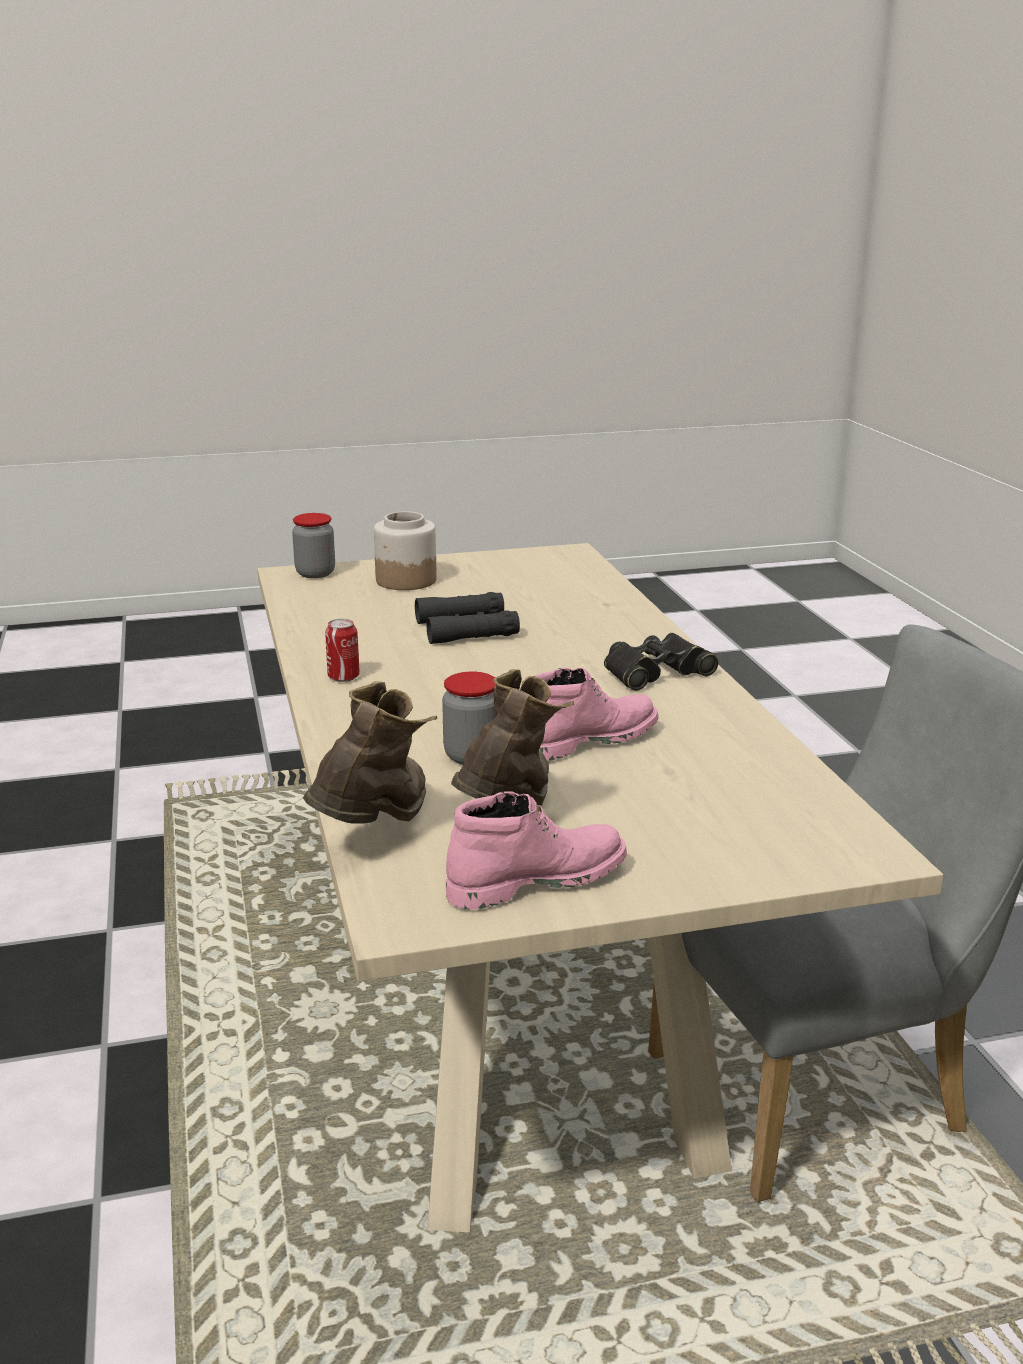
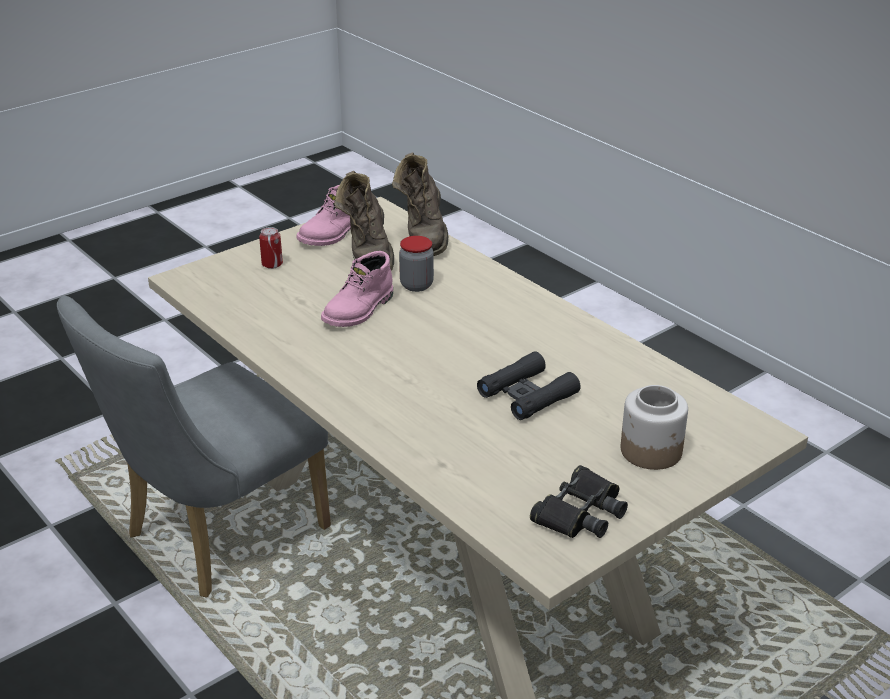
camera: 155 degrees right, 10 degrees up
(315, 573) = (743, 439): jar -> none
(343, 677) = (555, 323): can -> can (272, 265)
(655, 672) = (350, 381): black binoculars -> black binoculars (580, 512)

